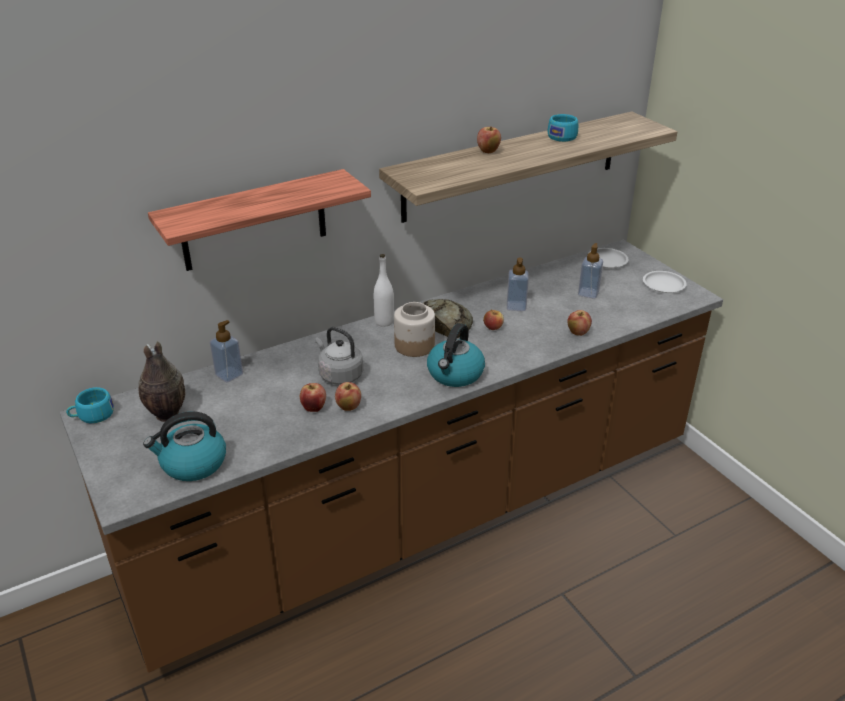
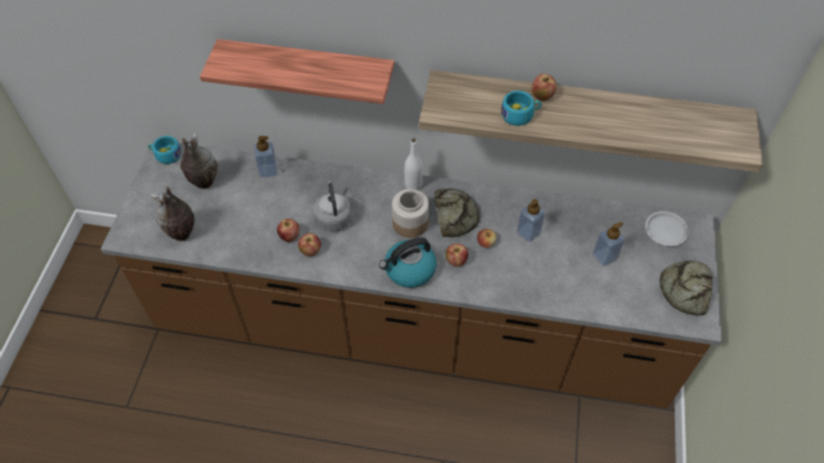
camera: 40 degrees right, 20 degrees up
(192, 464) = (182, 234): kettle -> vase
(564, 136) = (636, 112): turquoise cup -> turquoise cup (520, 115)
(578, 332) = (546, 292): apple -> apple (456, 261)
(664, 285) = (685, 290): white plate -> bread

